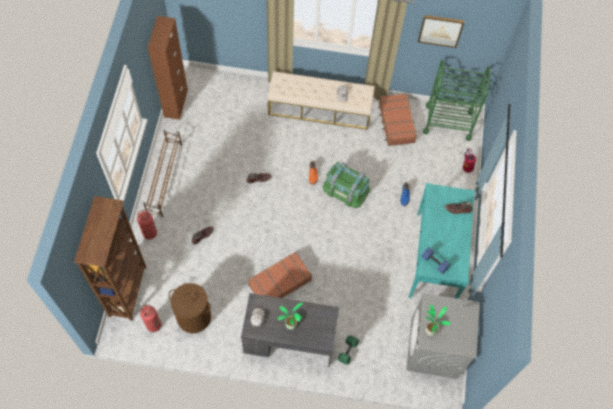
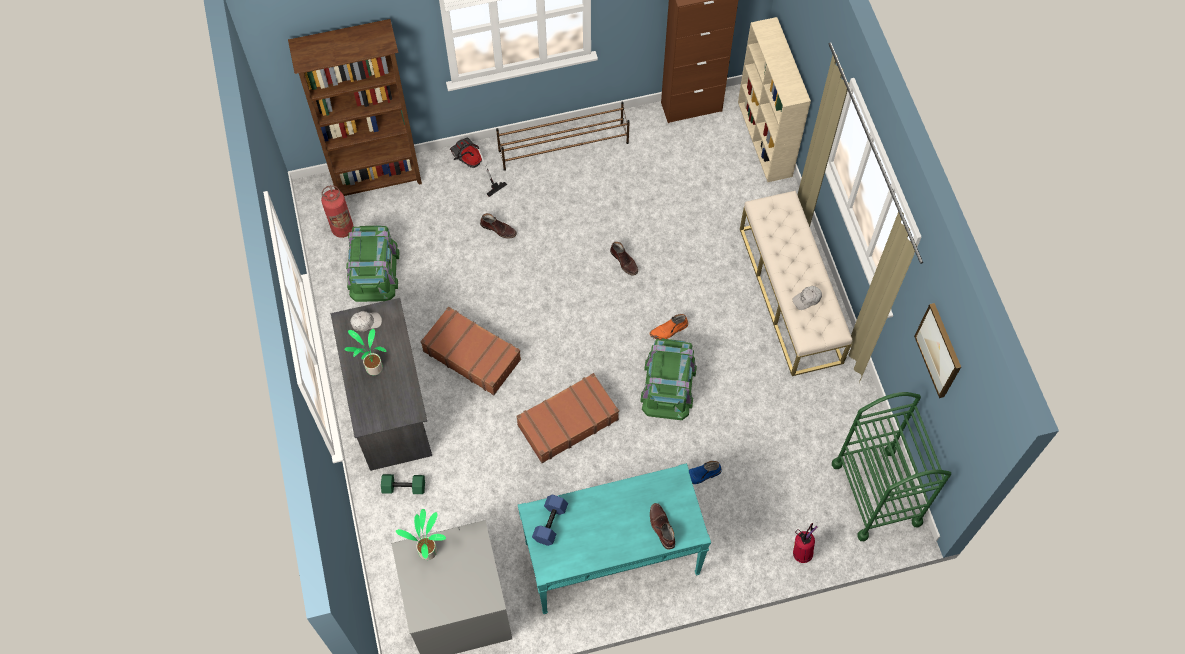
camera: 70 degrees right, 0 degrees up
(150, 233) = (472, 166): fire extinguisher -> vacuum cleaner
(194, 317) = (374, 270): brown laundry basket -> green storage box
(218, 78) = (765, 139): none -> beige bookcase
(396, 123) = (827, 413): brown suitcase -> brown suitcase (567, 422)

